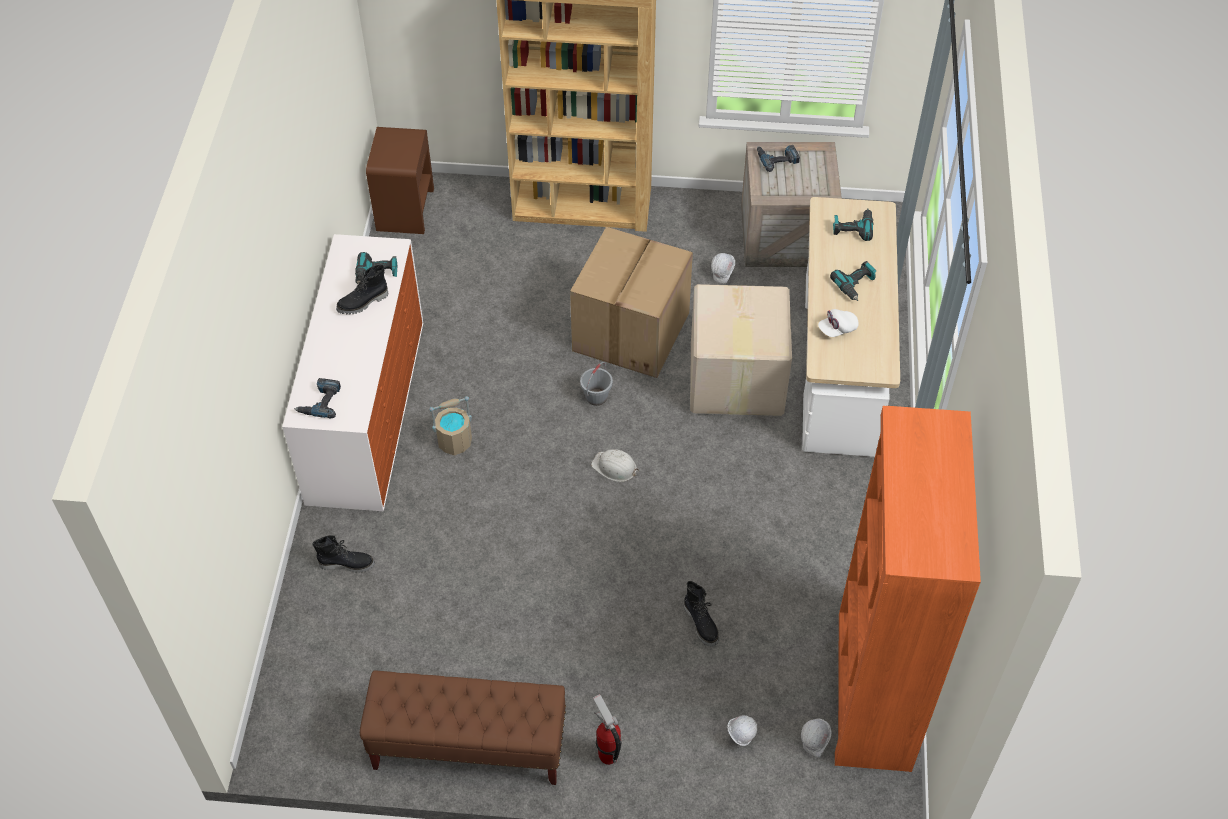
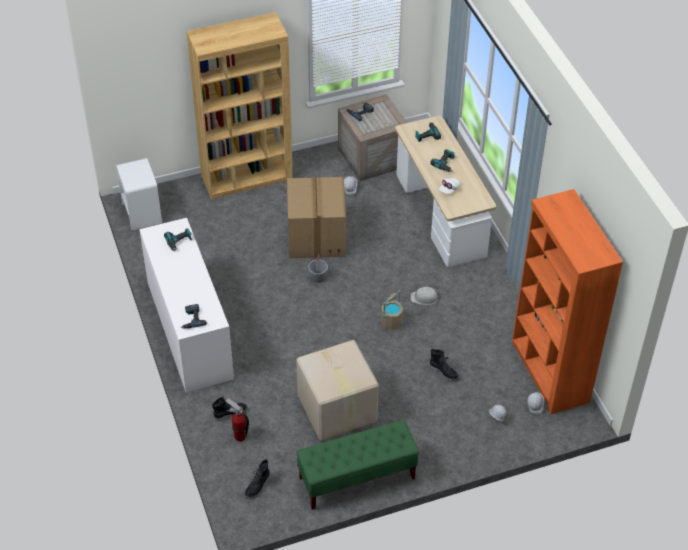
camera: 25 degrees left, 5 degrees down
(363, 303) = (182, 260): black boot -> black boot (258, 487)
(405, 209) = (141, 212): brown nightstand -> white nightstand
(455, 441) = (252, 328): beige bucket -> beige bucket (391, 322)
(468, 746) = (356, 478): brown bench -> green bench
(608, 755) = (433, 454): fire extinguisher -> fire extinguisher (239, 437)
(615, 467) = (350, 310): white hard hat -> white hard hat (424, 298)
(735, 380) = (389, 243): cardboard box -> cardboard box (336, 409)

